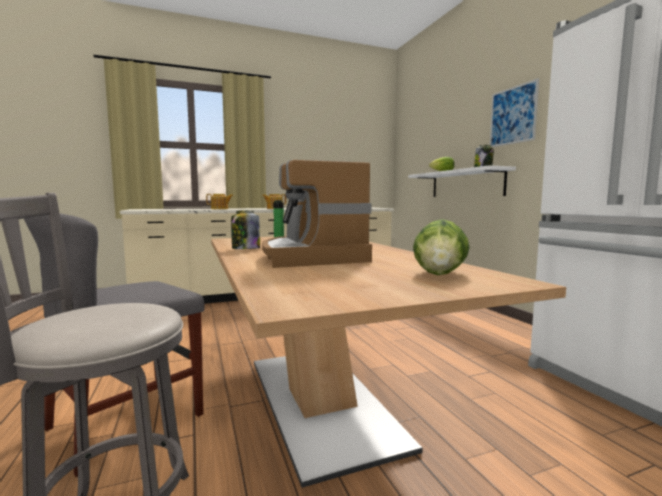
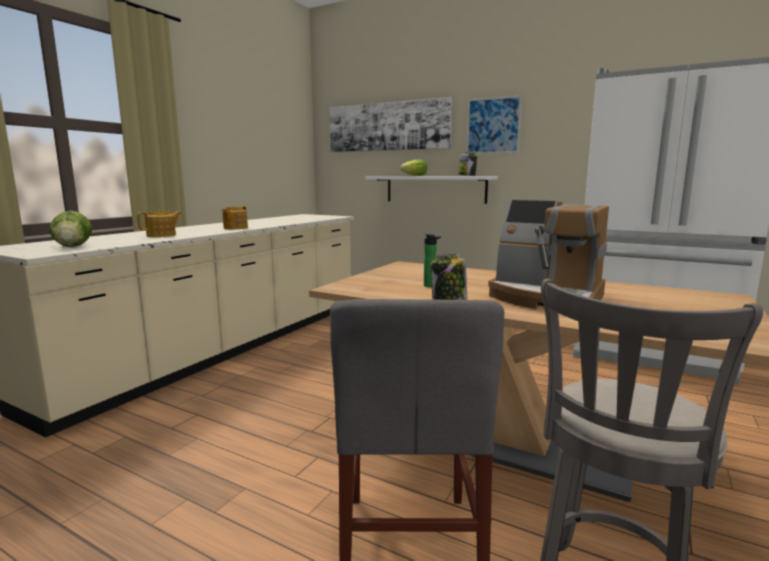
camera: 40 degrees left, 5 degrees up
(435, 132) = (387, 127): none -> picture
(439, 274) = (682, 298): lettuce -> lettuce (73, 247)

